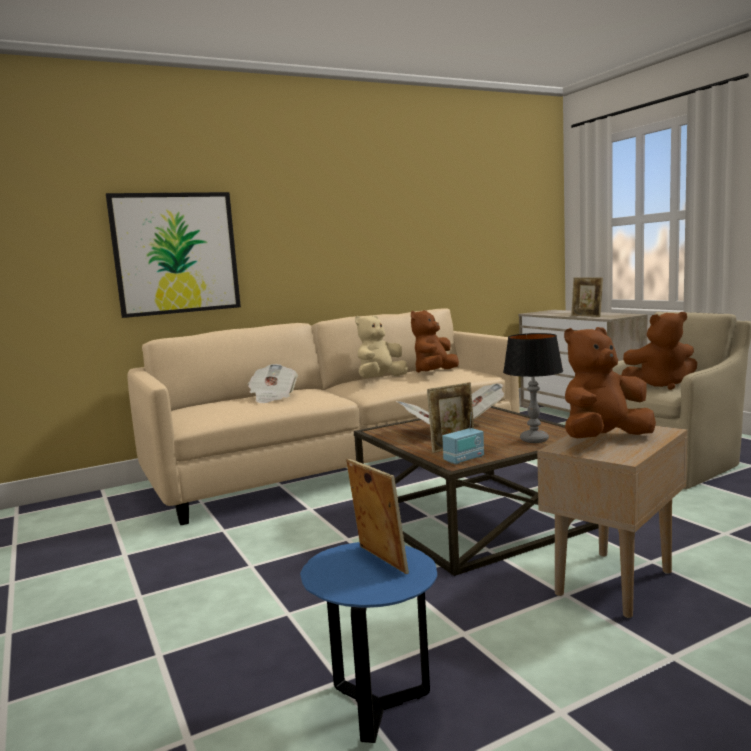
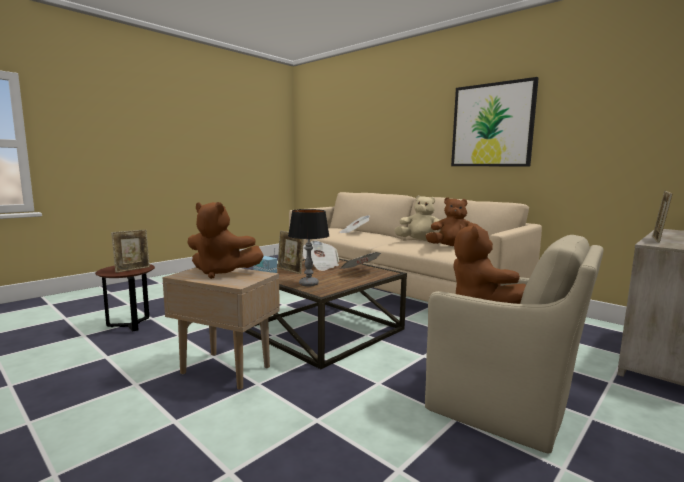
camera: 70 degrees right, 0 degrees up
(176, 253) = (371, 149): picture -> picture (492, 125)
(377, 707) = (130, 325): blue side table -> brown side table
(604, 439) = (222, 273): brown plush toy -> brown plush toy turned 150 degrees clockwise

